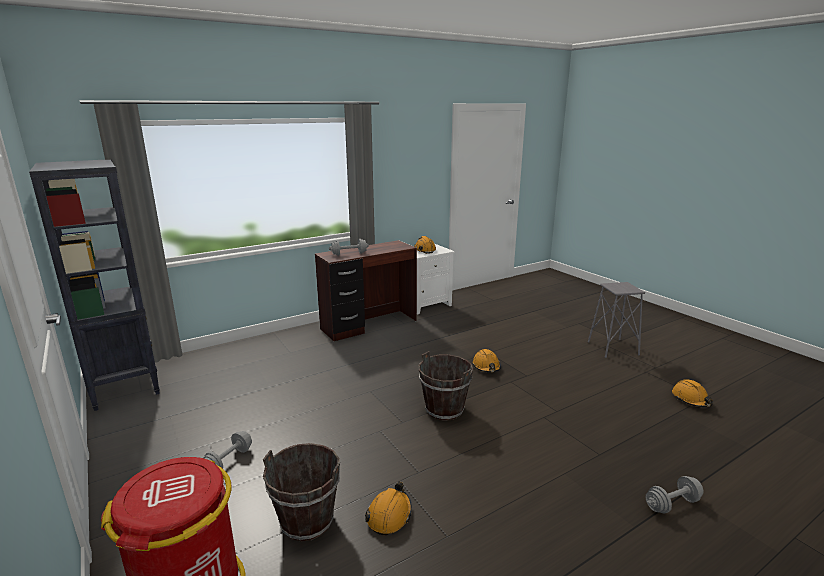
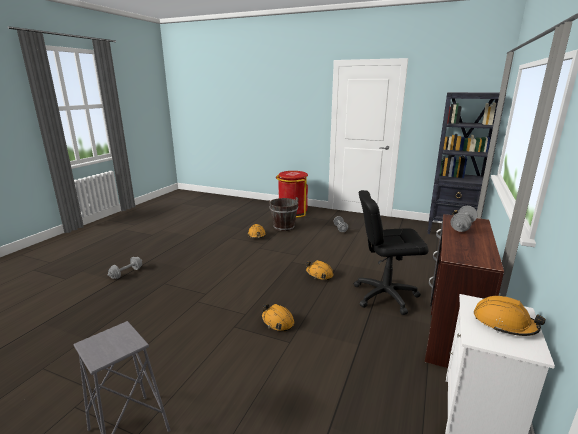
camera: 145 degrees right, 0 degrees up
(369, 353) = (385, 295): none -> black office chair
(444, 409) = (275, 276): brown bucket -> none
(691, 399) = (59, 361): orange hard hat -> orange hard hat (319, 274)

